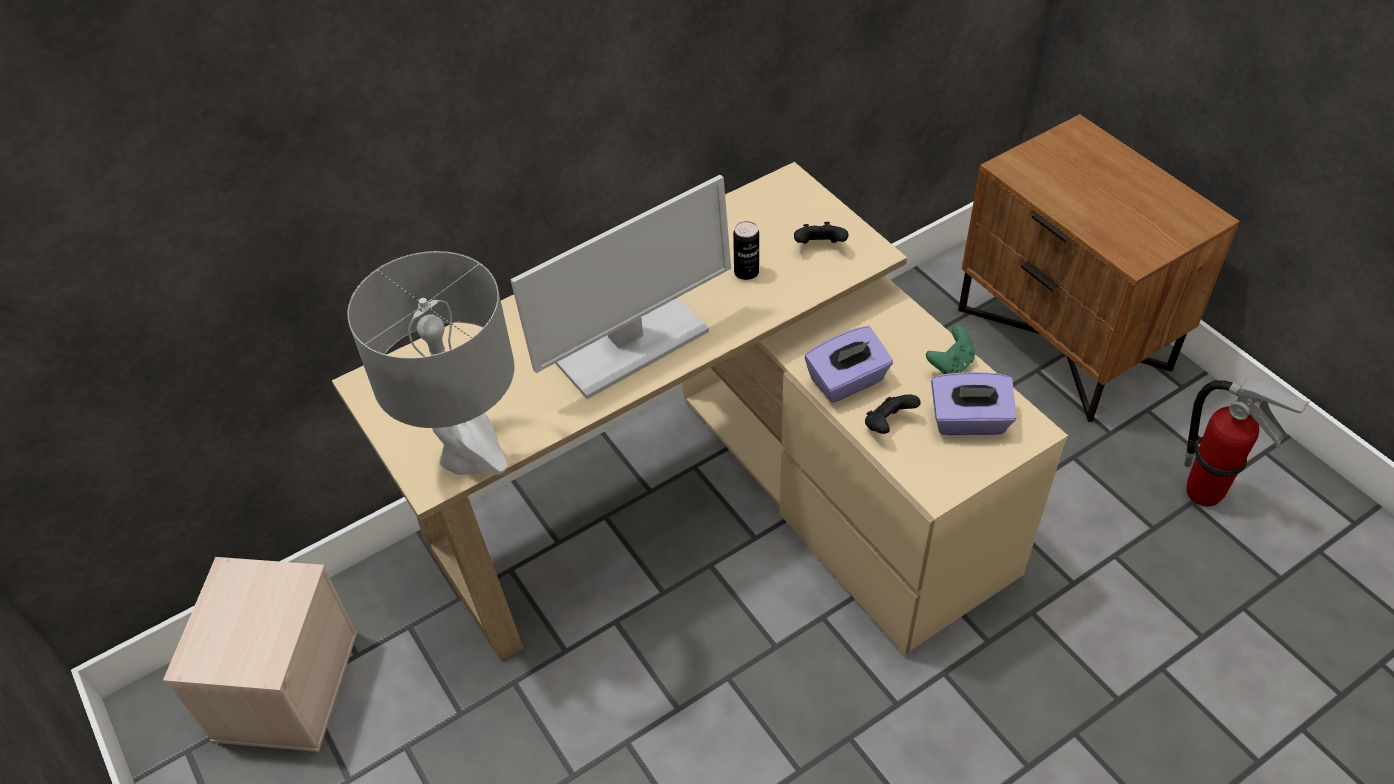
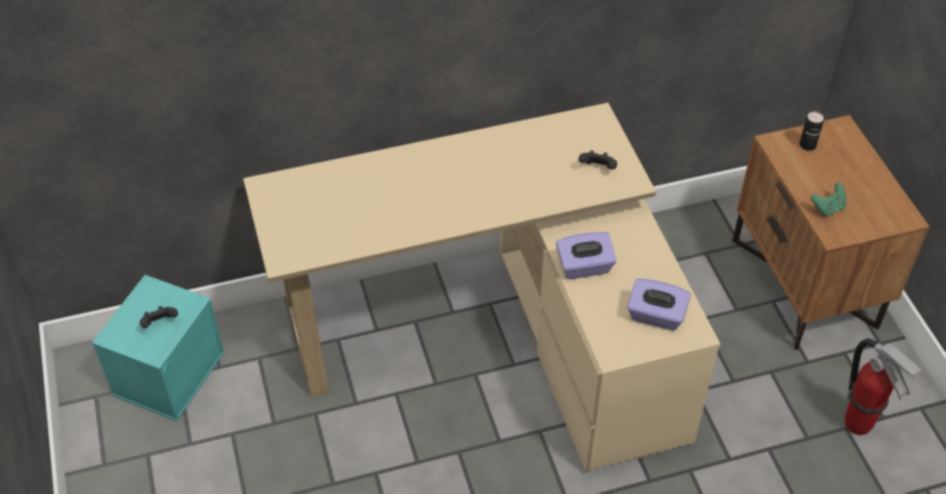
camera: 15 degrees right, 0 degrees up
(285, 683) = (168, 372): beige storage box -> turquoise storage box
(468, 455) = (311, 249): grey table lamp -> none
(628, 345) = (440, 204): monitor -> none
(746, 272) = (539, 174): can -> can (807, 145)
(888, 425) = (599, 303): black game controller -> black game controller (160, 323)
(950, 365) = (661, 275): green game controller -> green game controller (828, 208)

